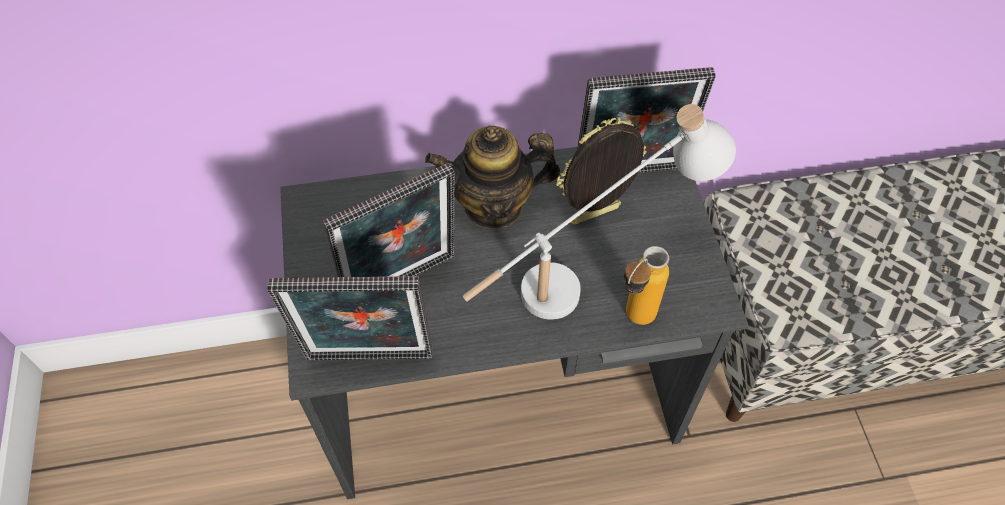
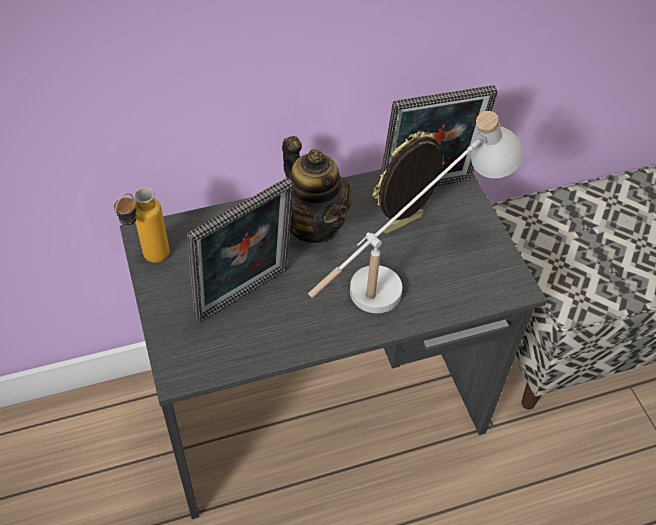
camera: 10 degrees left, 5 degrees down
(369, 362) = (226, 365): picture frame -> none
(494, 205) = (314, 224): teapot -> teapot turned 105 degrees counterclockwise
(632, 321) = (450, 307): bottle -> bottle (149, 260)

